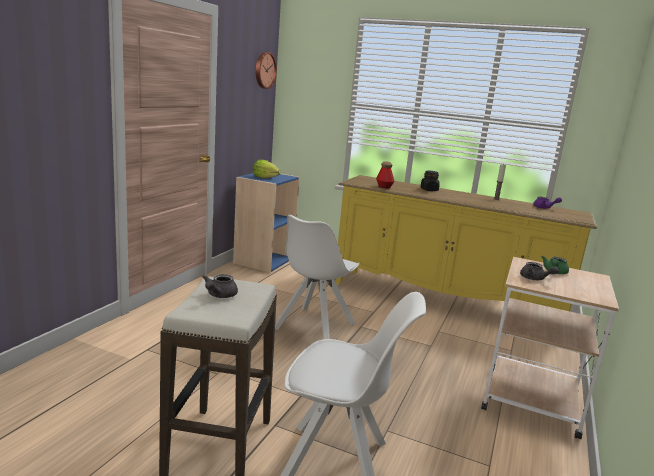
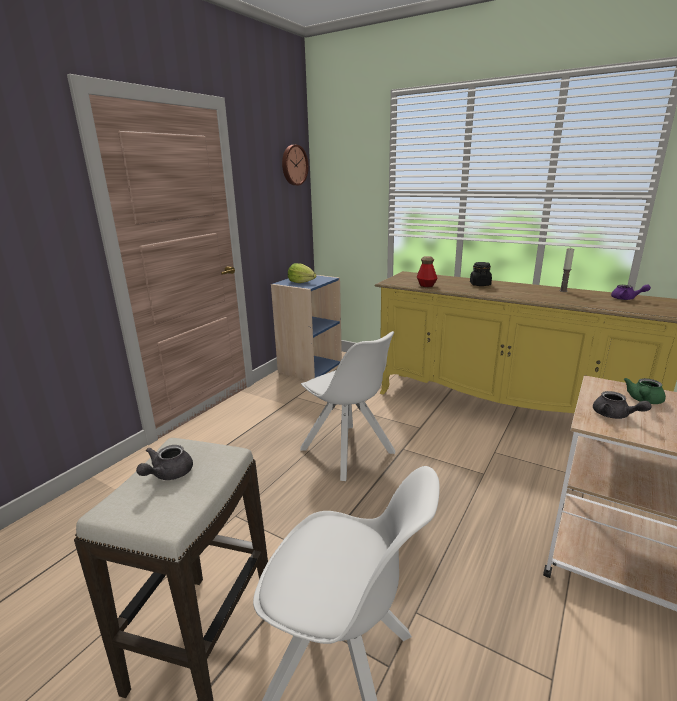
camera: 10 degrees right, 5 degrees up
(313, 327) = (348, 452): white chair -> white chair turned 75 degrees counterclockwise

